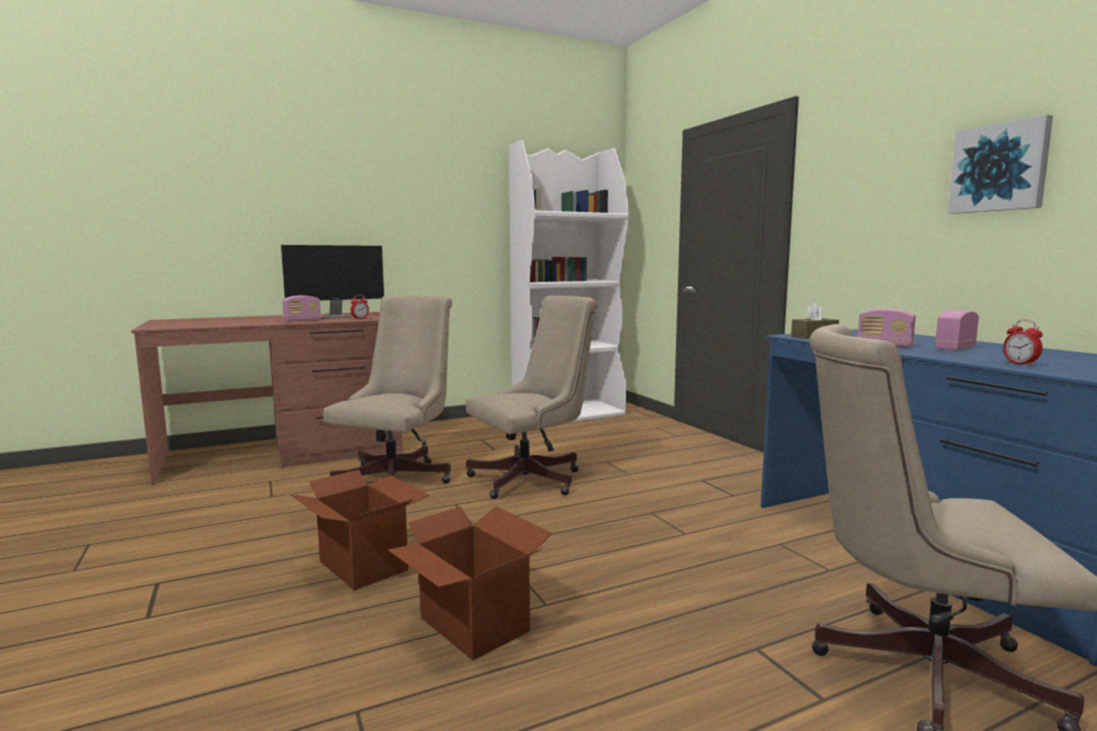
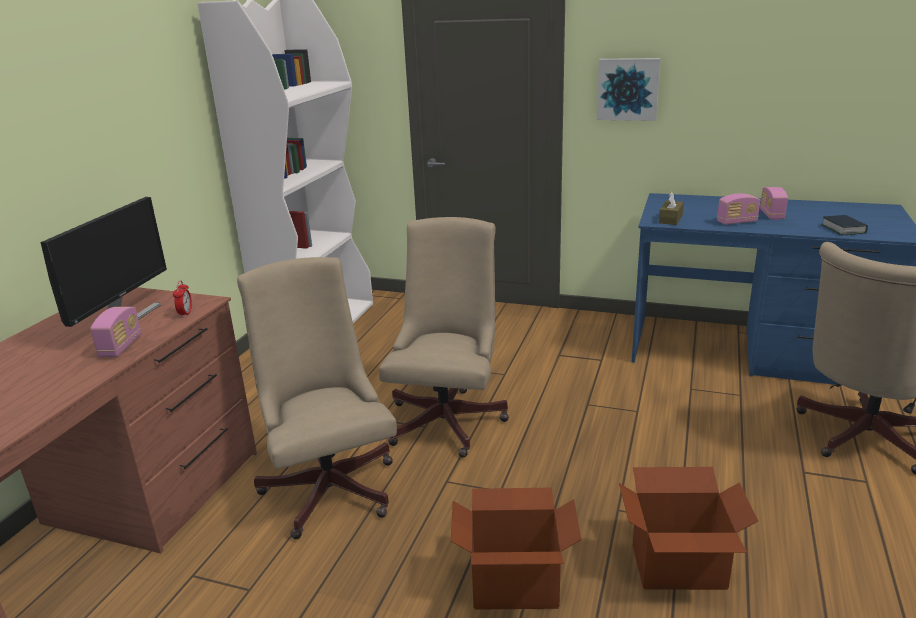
camera: 45 degrees left, 15 degrees up
(999, 168) = (763, 70): picture -> picture (628, 89)
(1020, 364) = (843, 229): alarm clock -> book

